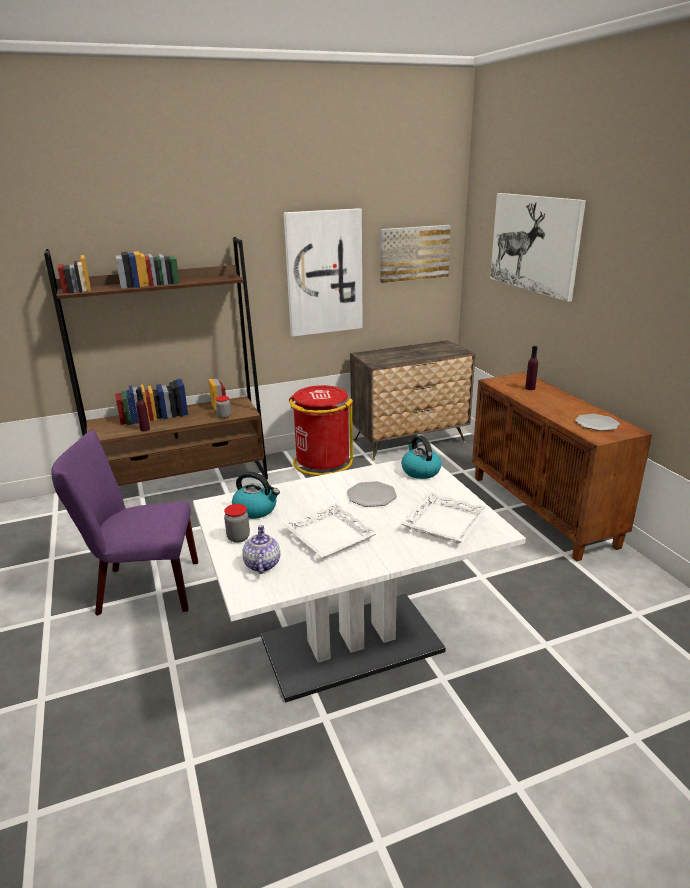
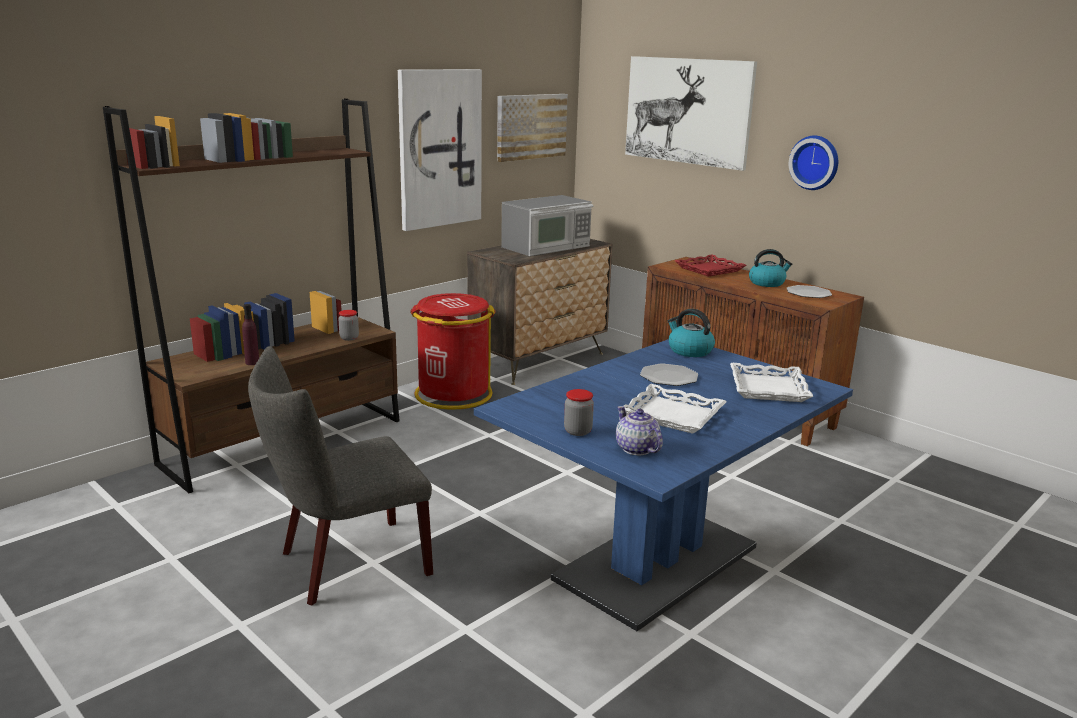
camera: 25 degrees left, 5 degrees down
(141, 588) = (345, 564): purple chair -> grey chair
(256, 509) = (562, 405): kettle -> kettle (767, 283)
(351, 644) = (657, 563): white dining table -> blue dining table
(416, 353) = (547, 247): none -> microwave
(530, 388) = (710, 270): purple bottle -> red tray
(624, 300) = (815, 162): none -> wall clock

